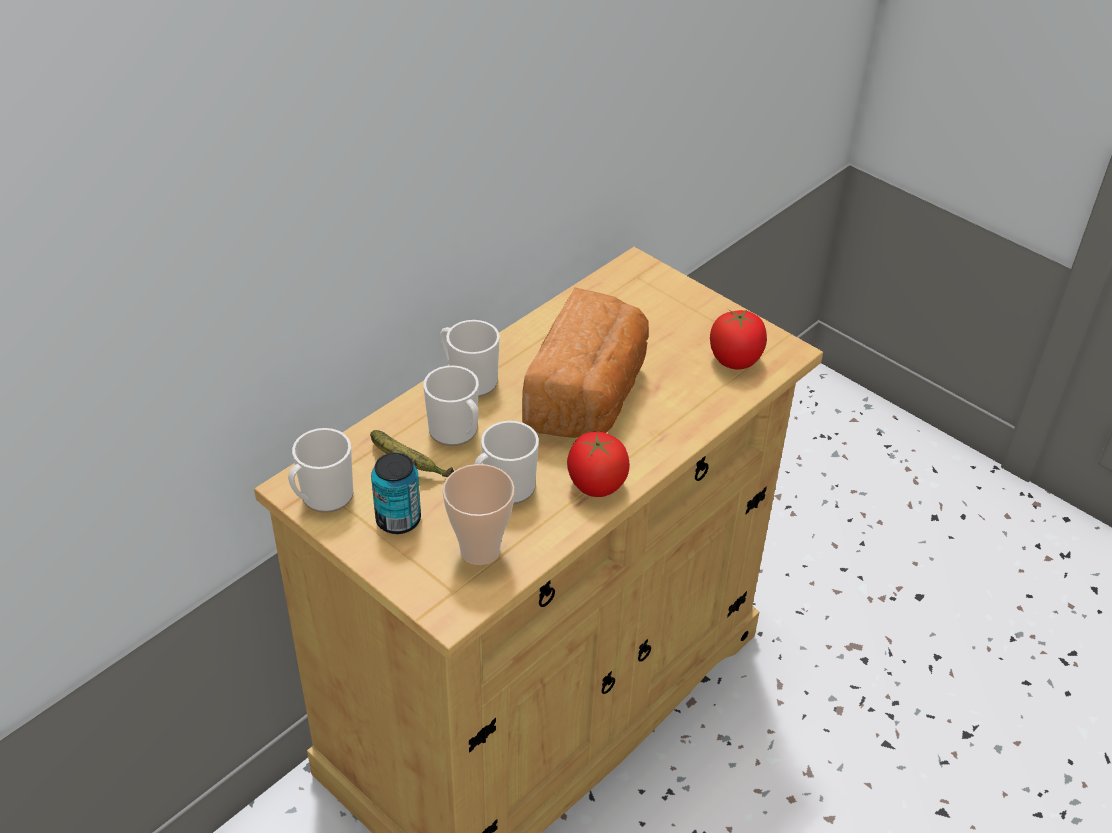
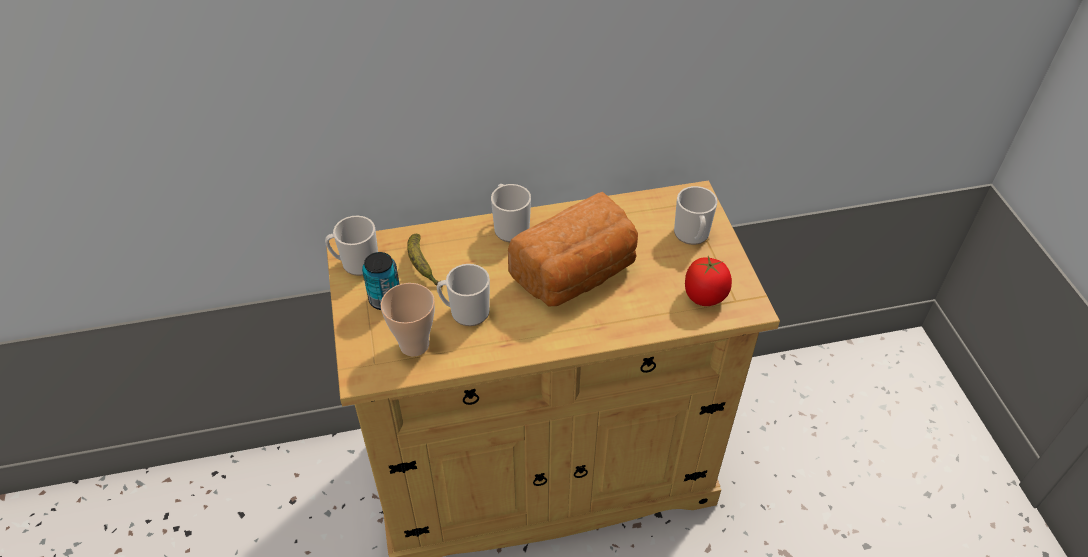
camera: 35 degrees right, 5 degrees up
(456, 433) = (470, 259): mug -> mug (692, 235)
(596, 485) = (525, 339): tomato -> none

